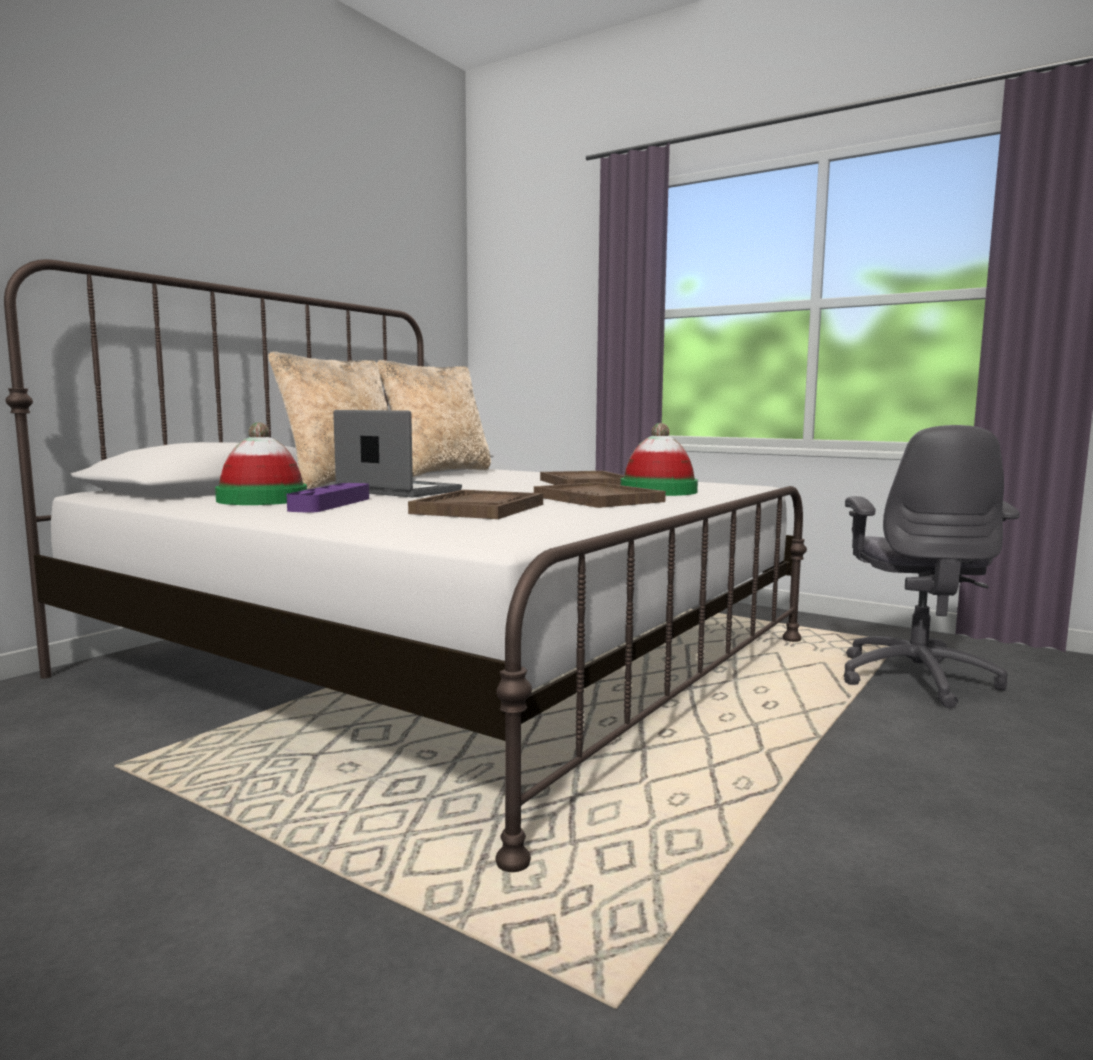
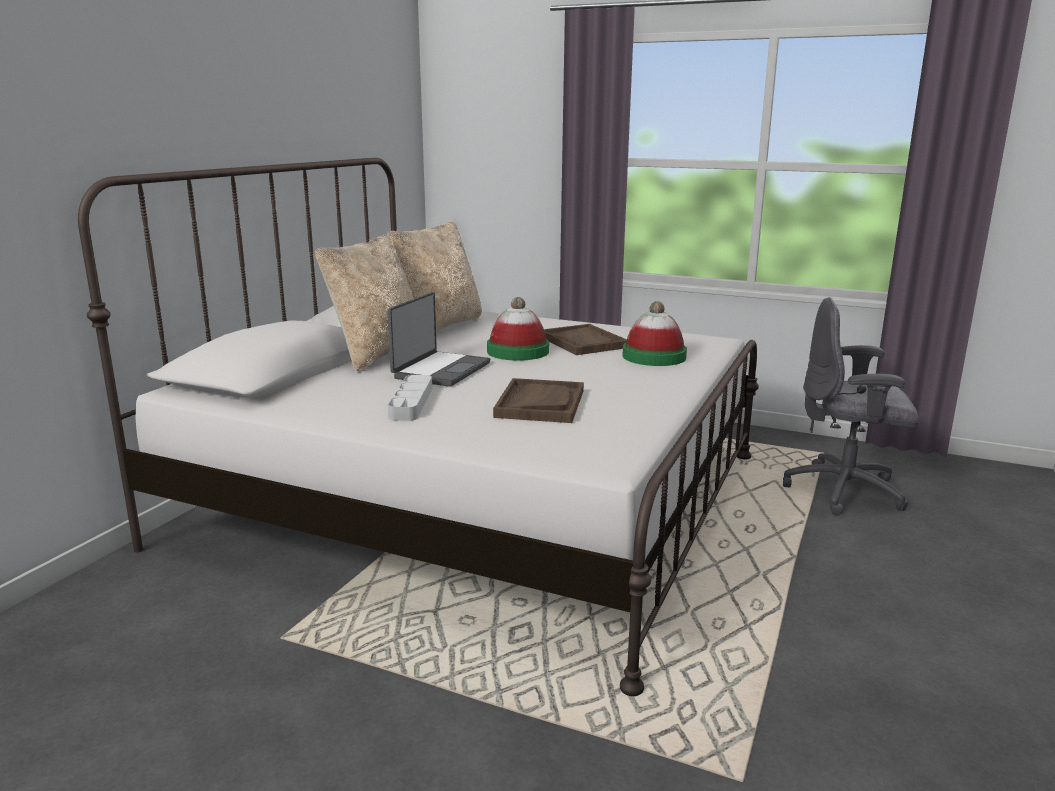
camera: 10 degrees left, 10 degrees up
(262, 499) = (343, 396): hat -> hat (518, 351)
(330, 504) = (411, 402): purple tray -> grey tray
(397, 491) = (440, 370): laptop -> laptop turned 90 degrees clockwise
(598, 499) = (618, 377): brown tray -> none
(916, 678) = (846, 491): grey office chair -> grey office chair turned 105 degrees clockwise

